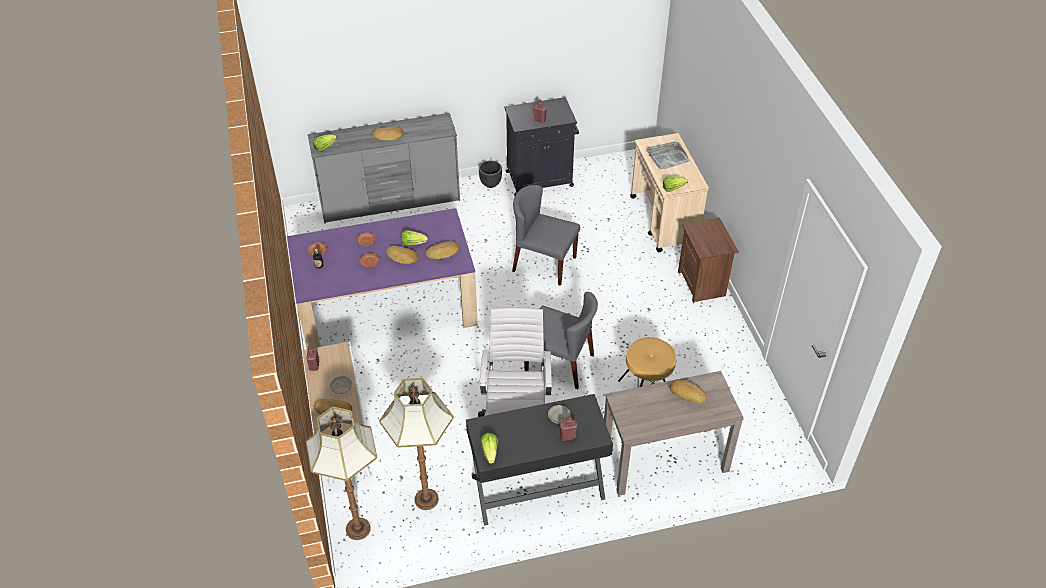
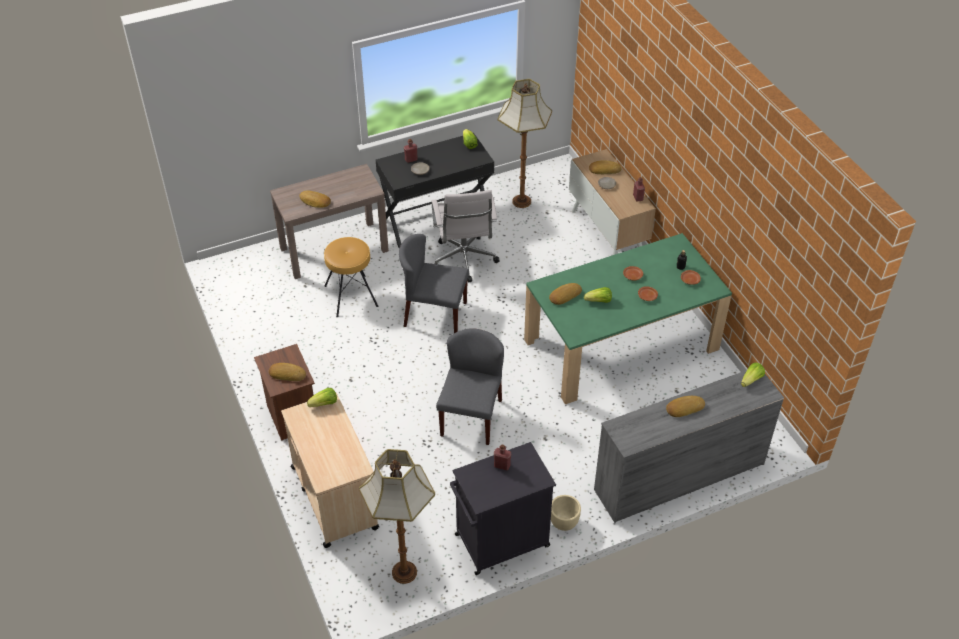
camera: 170 degrees right, 0 degrees up
(359, 528) = (565, 179): floor lamp -> floor lamp (403, 573)
(387, 308) = (621, 345): purple dining table -> green dining table
(402, 257) = (603, 285): bread -> bread (287, 374)
(491, 184) = (563, 523): black planter -> beige planter
(543, 264) = (471, 417): grey chair -> grey chair turned 90 degrees counterclockwise
(667, 157) = (331, 449): grey tray -> none

